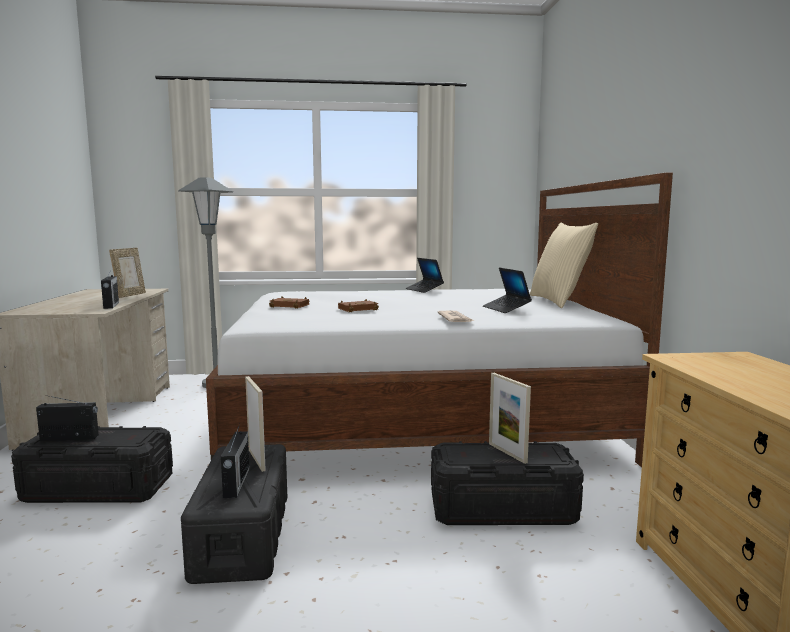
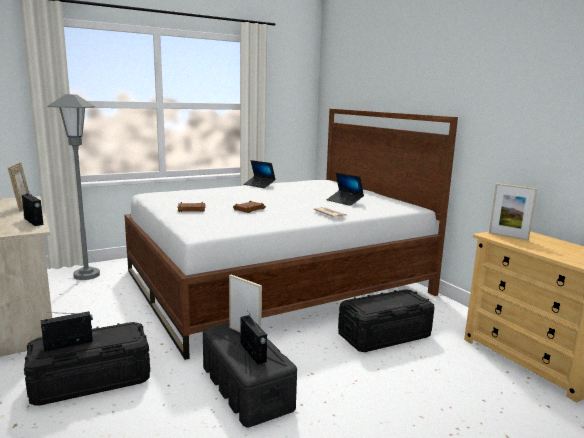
camera: 25 degrees left, 5 degrees up
(507, 453) = (388, 300): picture frame -> picture frame (508, 236)
(559, 301) = (363, 192): beige pillow -> none

